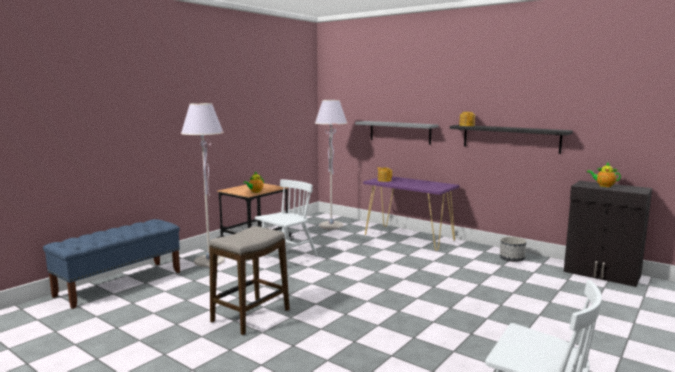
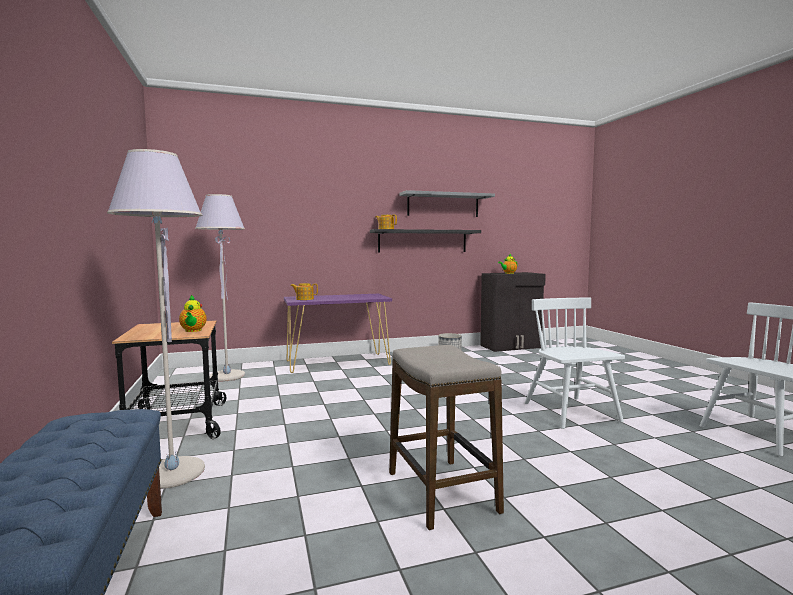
camera: 55 degrees left, 5 degrees down
(286, 258) = (276, 421): white chair -> white chair (571, 412)
(399, 132) = (298, 242): grey shelf -> grey shelf (443, 205)

